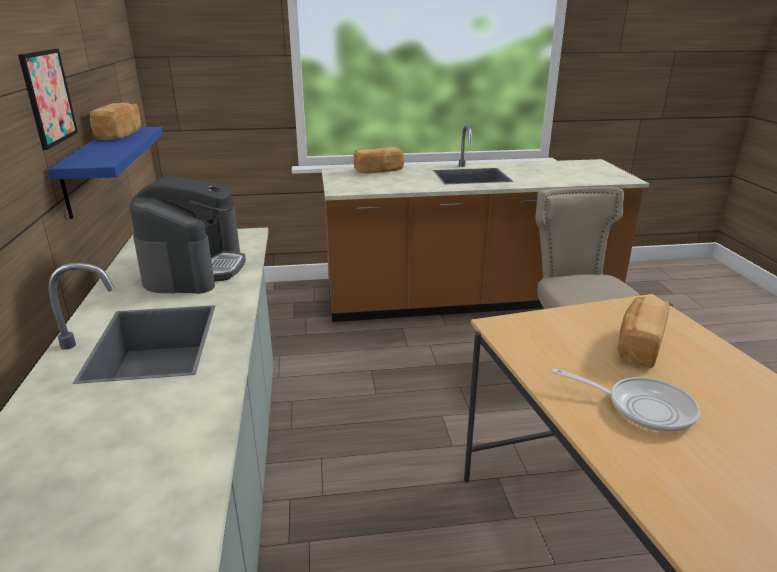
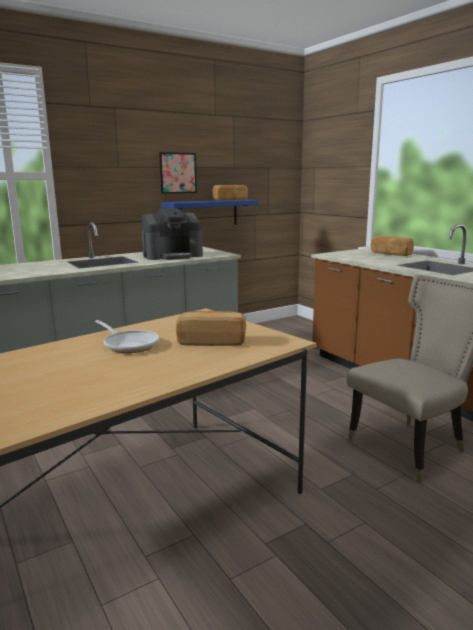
camera: 65 degrees right, 10 degrees down
(642, 407) = (129, 344): frying pan -> frying pan turned 45 degrees counterclockwise

